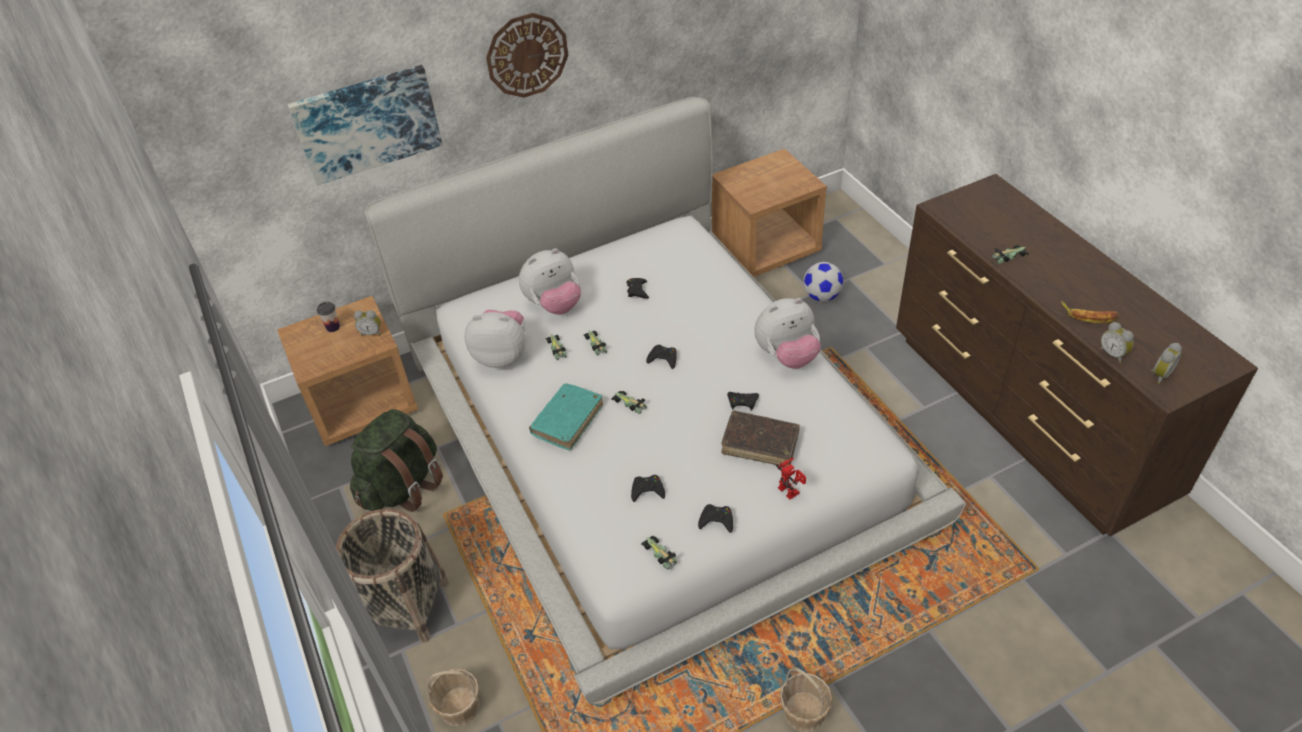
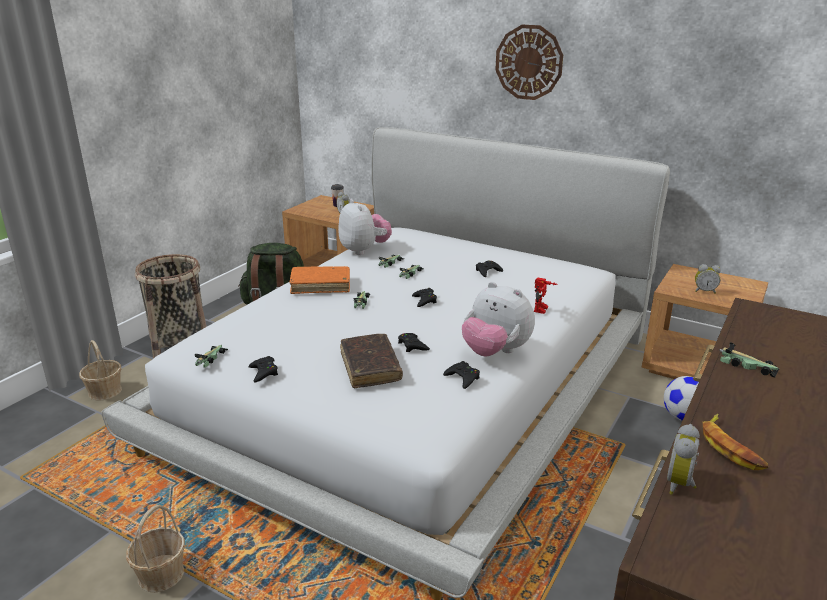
camera: 55 degrees right, 20 degrees down
(367, 123) = (407, 69): picture -> none
(554, 305) = (434, 250): plush toy -> none
(567, 421) = (320, 286): turquoise book -> orange book
(647, 490) = (274, 334): black game controller -> black game controller (463, 378)
(791, 490) = (328, 399): toy robot -> toy robot (542, 310)
(1159, 374) = (696, 541): alarm clock -> alarm clock (704, 291)

